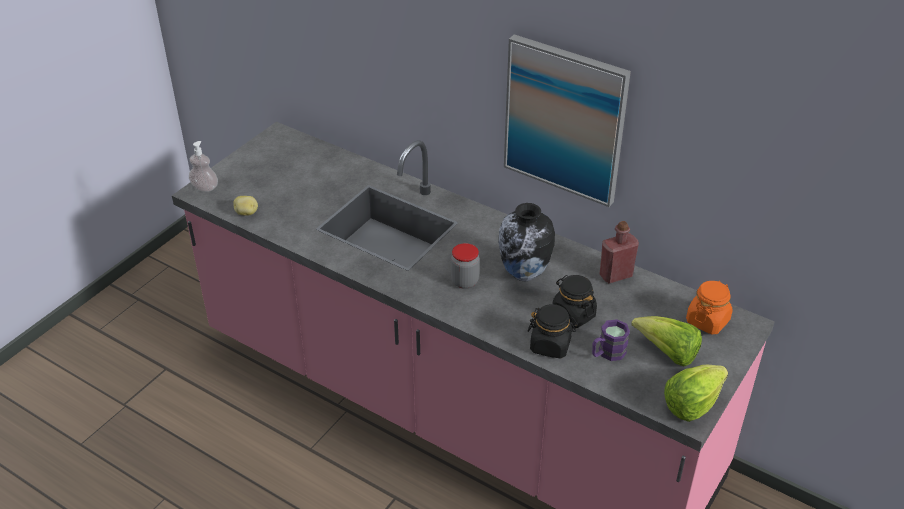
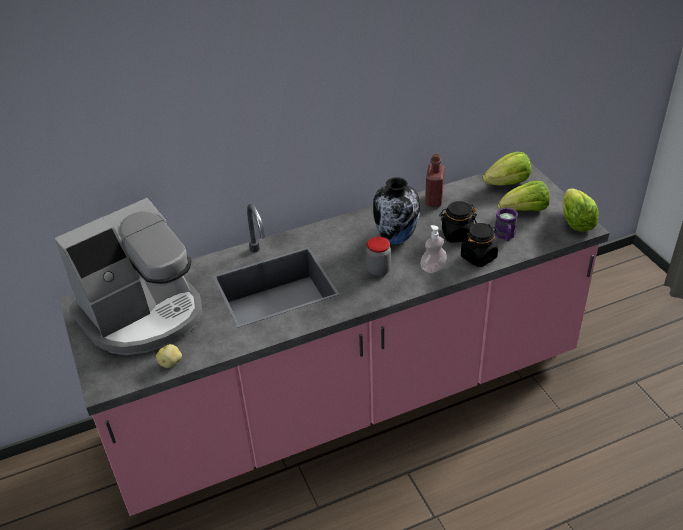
camera: 55 degrees left, 0 degrees up
(205, 187) = (102, 379): soap dispenser -> soap dispenser (433, 268)
(290, 172) = (143, 315): none -> coffee machine
(565, 120) = (358, 111): picture -> none
(707, 321) = (507, 183): orange jar -> lettuce

